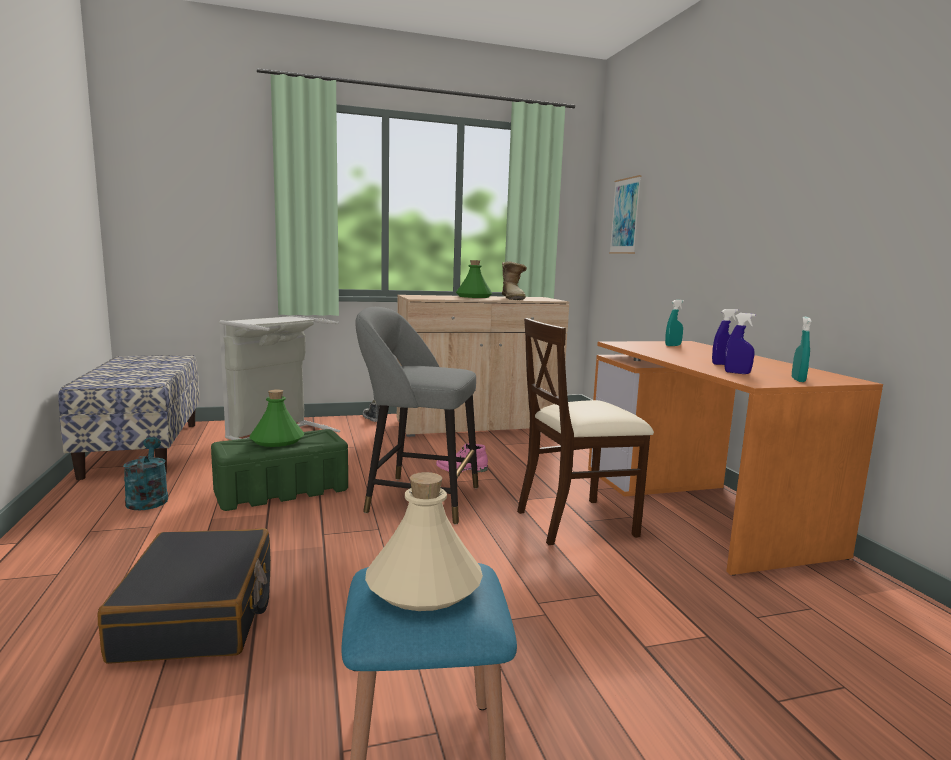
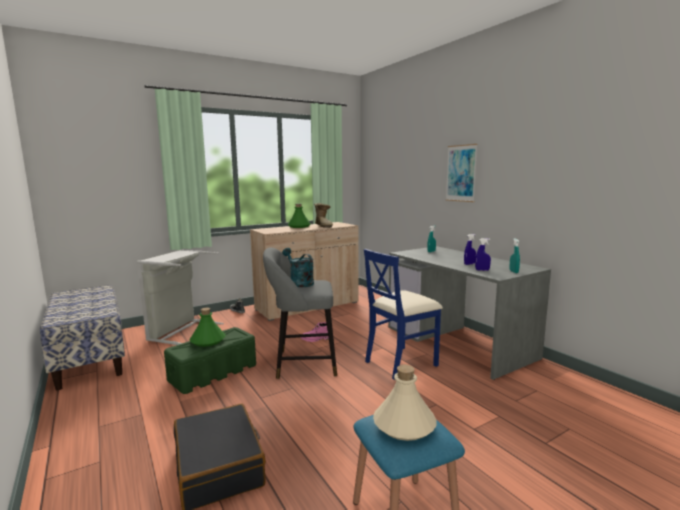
camera: 15 degrees left, 0 degrees up
(148, 498) = (123, 395): turquoise watering can -> turquoise watering can (299, 283)
(576, 521) = (401, 362): beige chair -> blue chair
(625, 216) = (383, 171): picture -> picture (461, 173)
(701, 507) = (459, 342): orange desk -> grey desk

